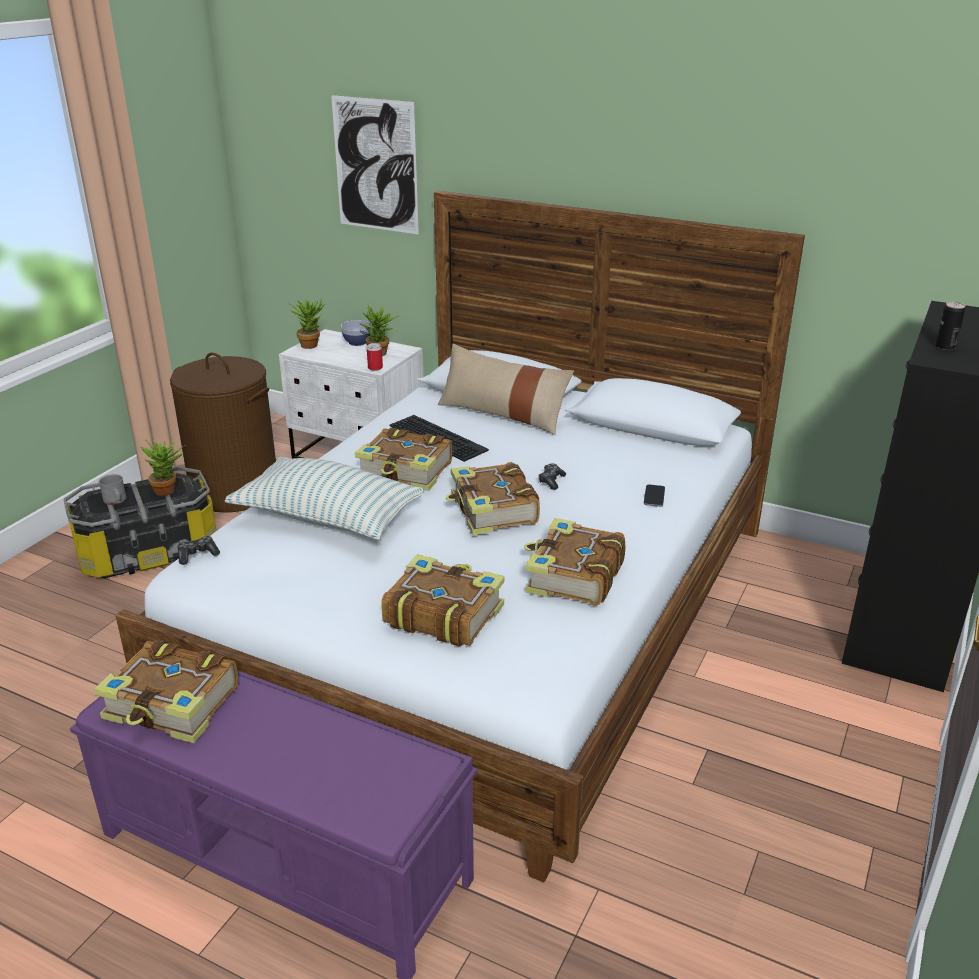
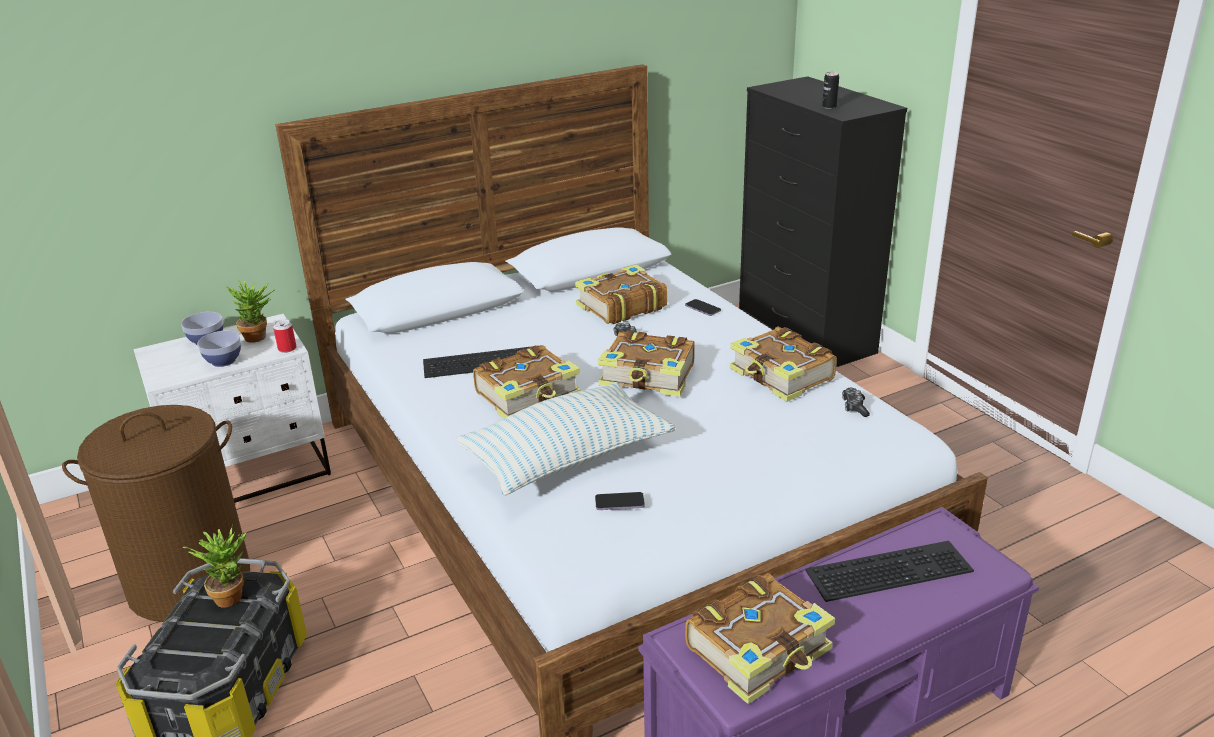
camera: 55 degrees left, 0 degrees up
(116, 501) = (195, 645): grey mug -> none
(197, 555) = (550, 553): game controller -> game controller (854, 407)
(281, 560) = (619, 503): none -> phone
(311, 344) = (160, 367): potted plant -> none
(335, 747) = (889, 568): none -> keyboard
(338, 357) = (223, 361): none -> bowl
(375, 165) = (173, 118): picture -> none
(442, 614) = (784, 447): book -> book (620, 306)
(503, 414) = (482, 320): beige pillow -> none

